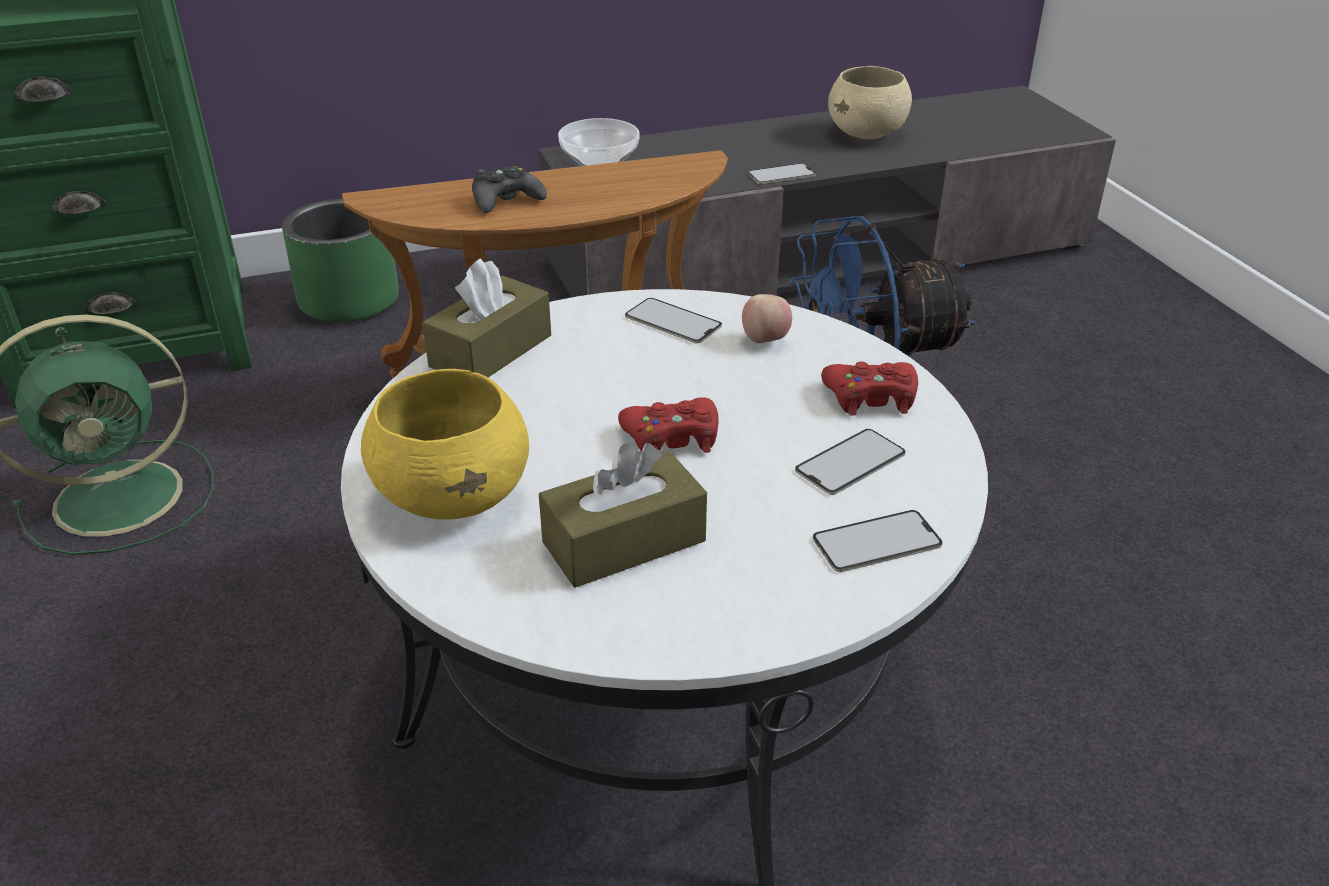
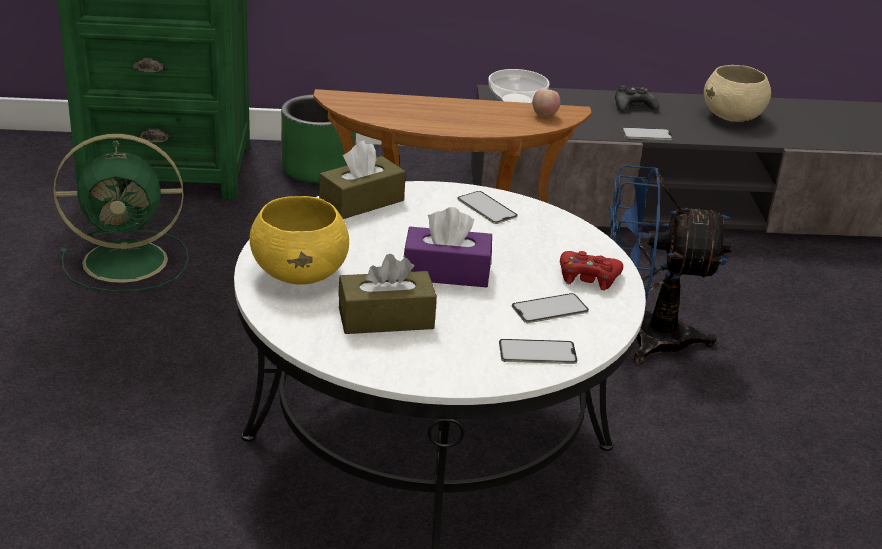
camera: 15 degrees right, 5 degrees down
(506, 200) = (420, 113): black game controller -> black game controller (633, 106)
(672, 438) = (446, 272): red game controller -> purple tissue box
(765, 340) = (540, 231): apple -> apple (544, 115)

